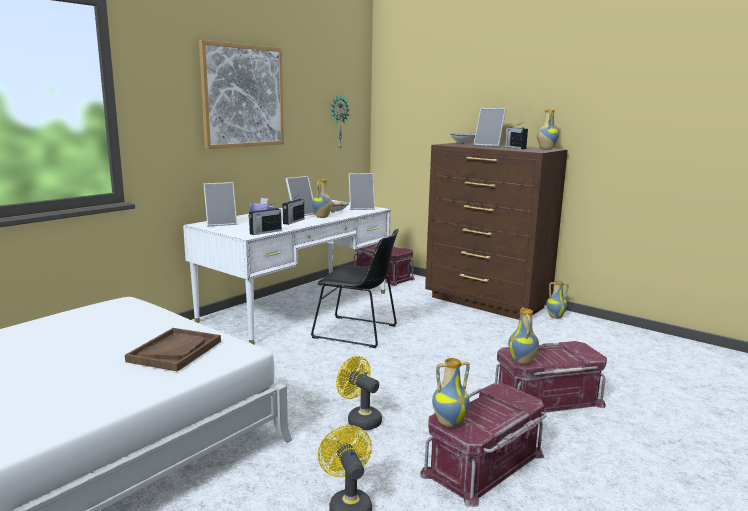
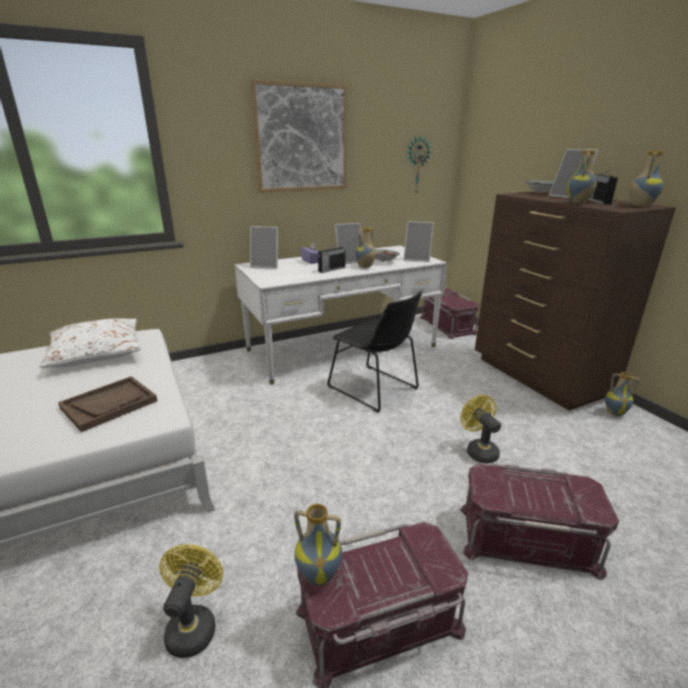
camera: 25 degrees right, 10 degrees up
(92, 321) = (96, 353): none -> white pillow
(265, 232) = (289, 280): radio -> none
(360, 419) = (295, 503): yellow fan -> yellow fan (478, 450)
(522, 361) = (489, 495): vase -> vase (578, 203)

